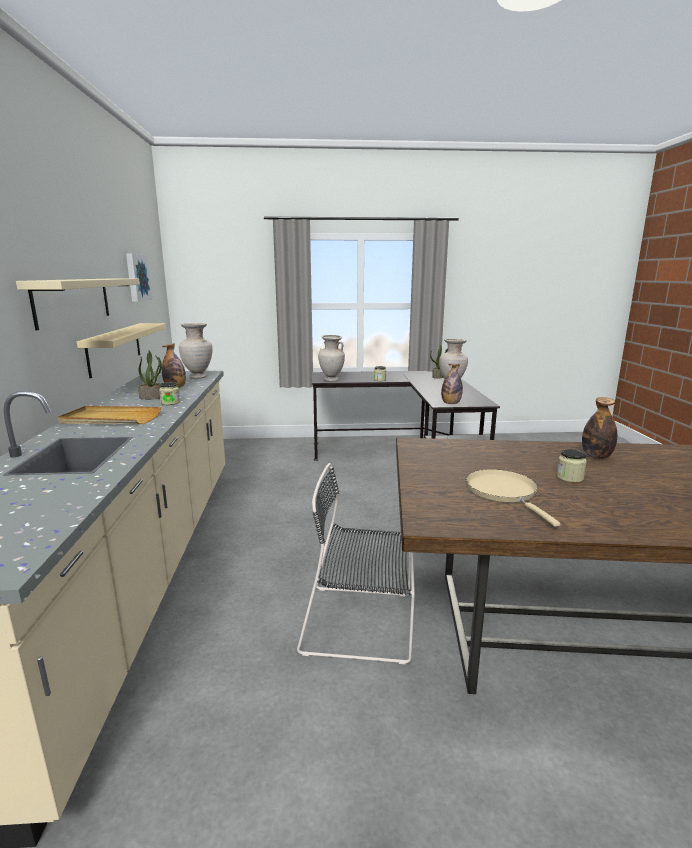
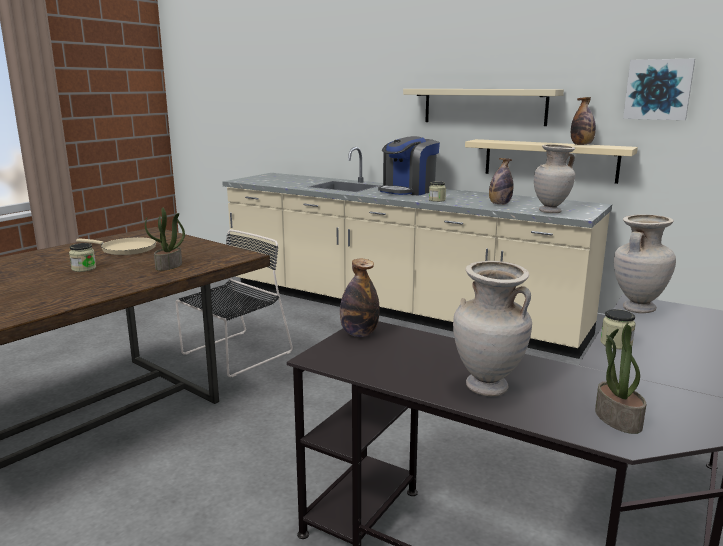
camera: 125 degrees right, 0 degrees up
(110, 419) = (408, 191): beige tray -> coffee machine
(153, 397) = (465, 199): potted plant -> potted plant (169, 266)
(596, 456) = (65, 292): bottle -> bottle (581, 145)

